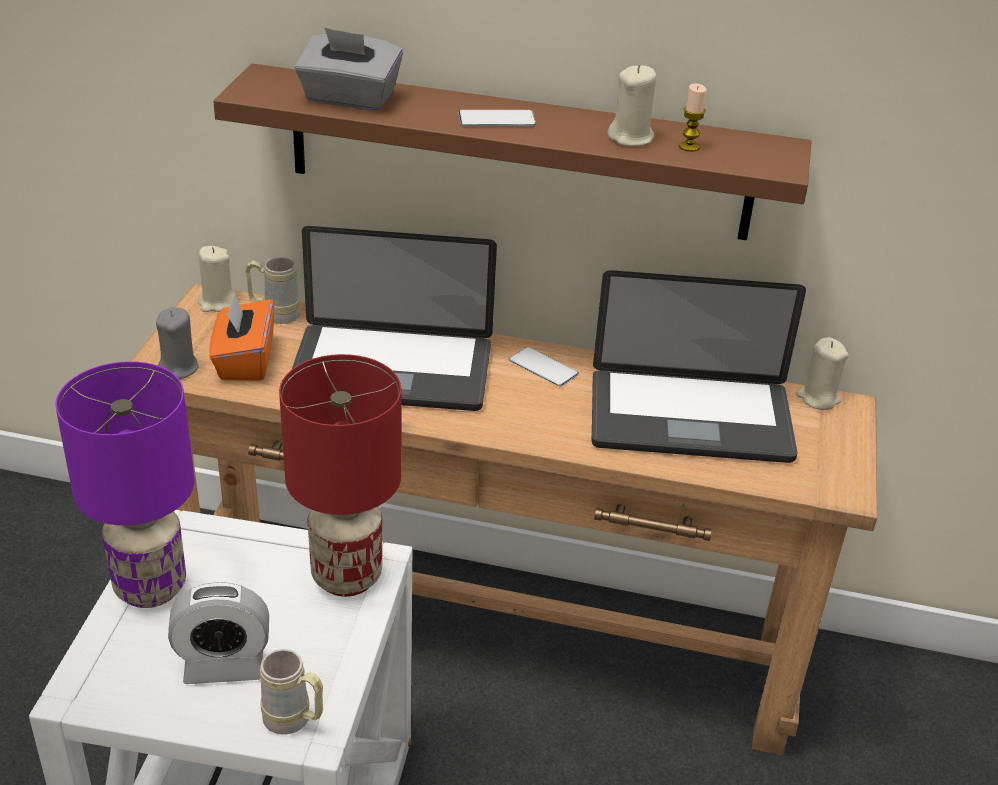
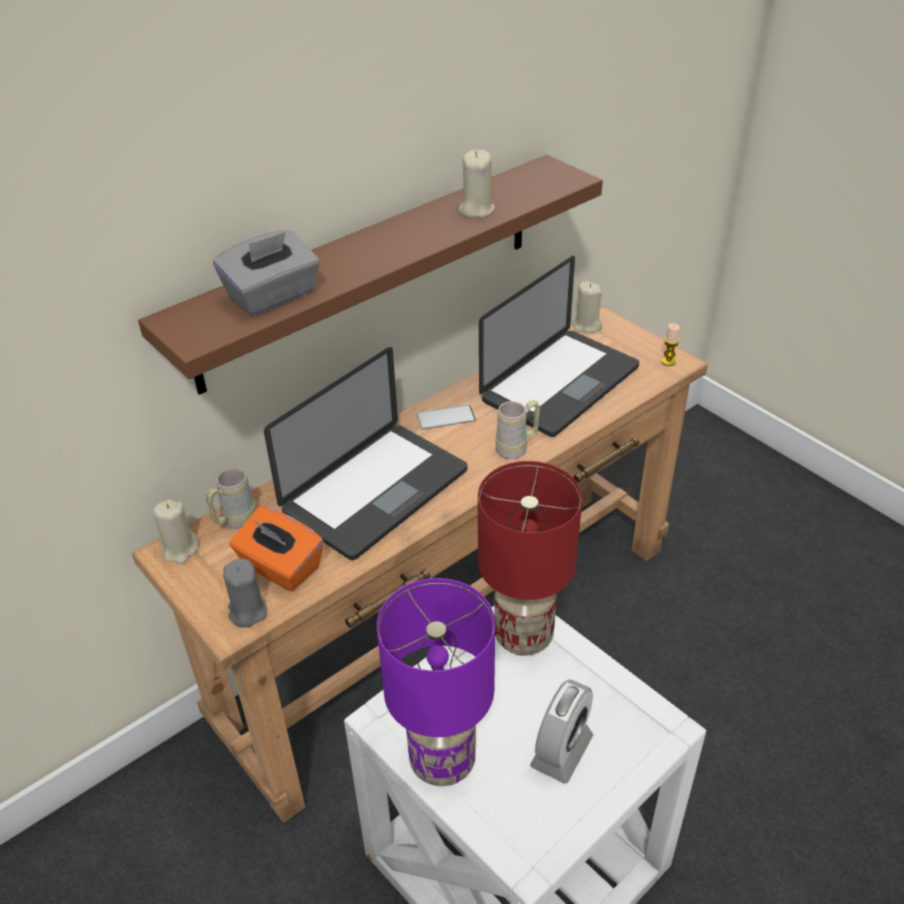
camera: 50 degrees left, 5 degrees up
(294, 721) = (648, 732): beige mug -> beige mug (517, 448)
(496, 119) = (386, 247): phone -> none
(689, 147) = (512, 195): candle -> candle (668, 361)

